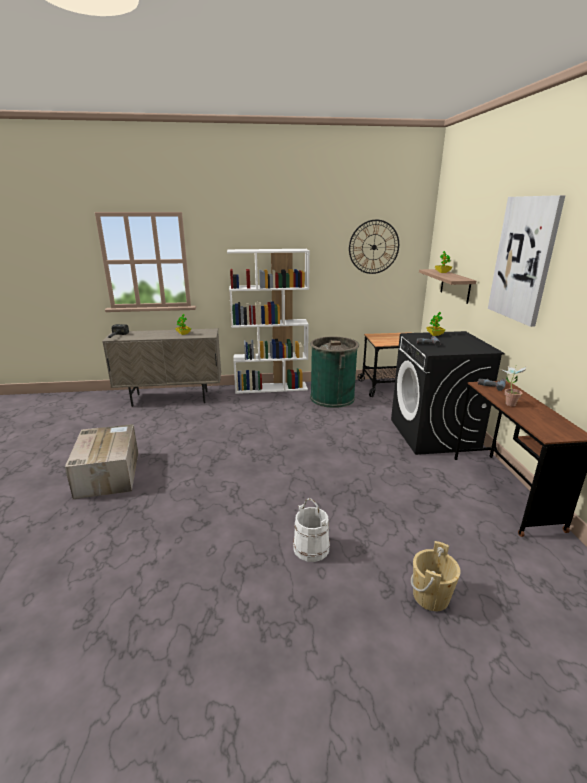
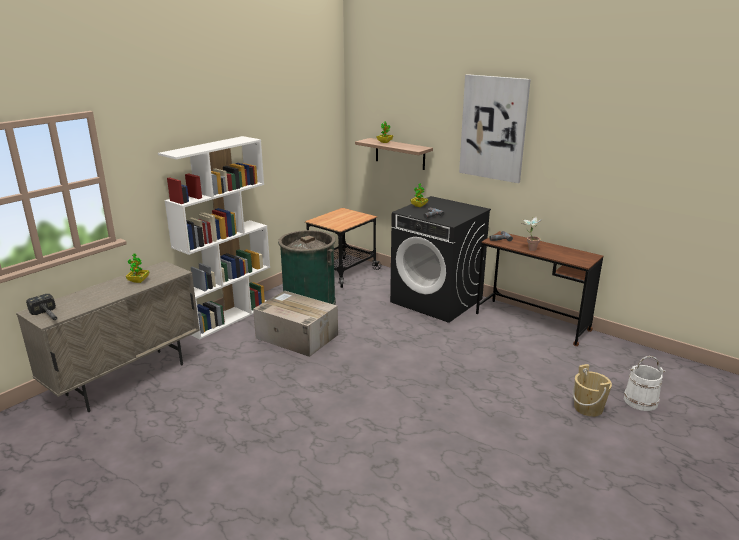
camera: 45 degrees left, 0 degrees up
(108, 473) = (216, 487): cardboard box -> cardboard box (296, 336)
(311, 548) = (491, 426): white bucket -> white bucket (640, 401)
(374, 247) = (301, 123): wall clock -> none

